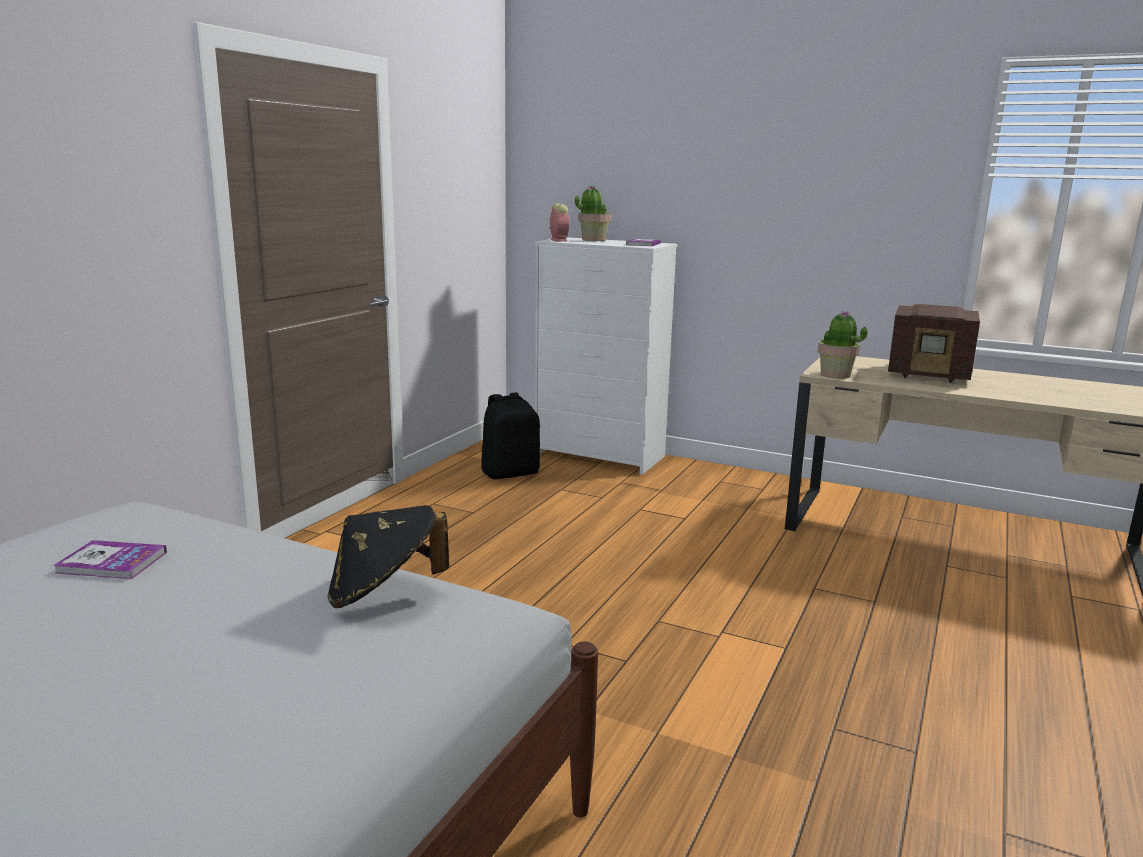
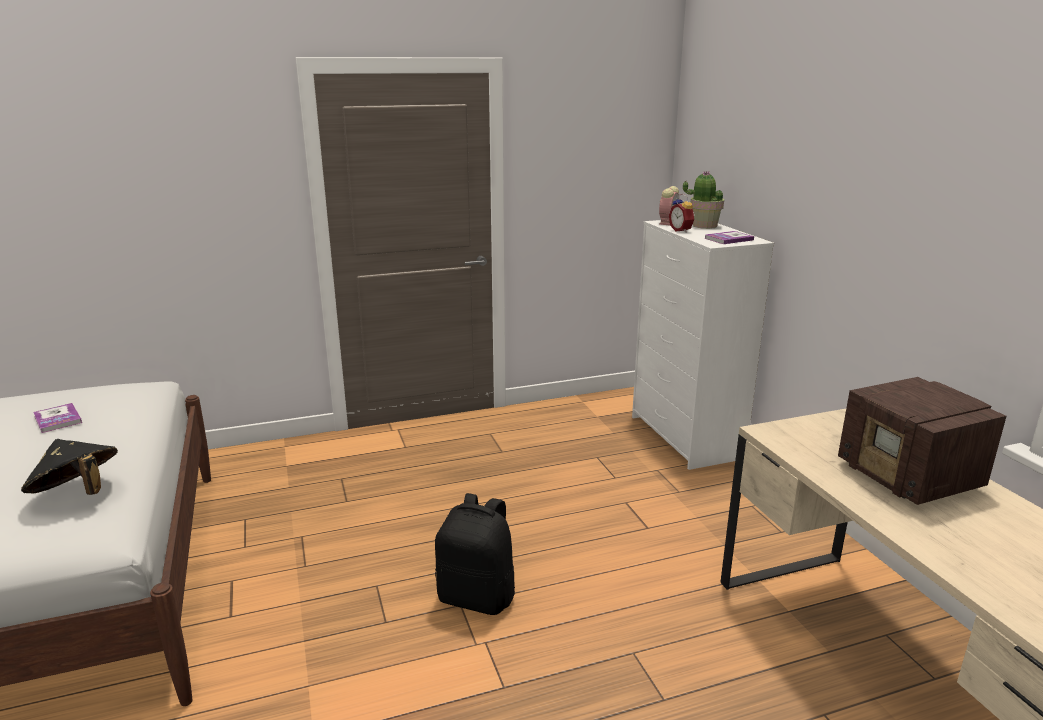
camera: 45 degrees right, 5 degrees up
(510, 473) = (585, 428): black backpack -> black backpack (478, 597)
(590, 243) = (682, 230): none -> alarm clock
(835, 375) = (779, 439): potted plant -> none

